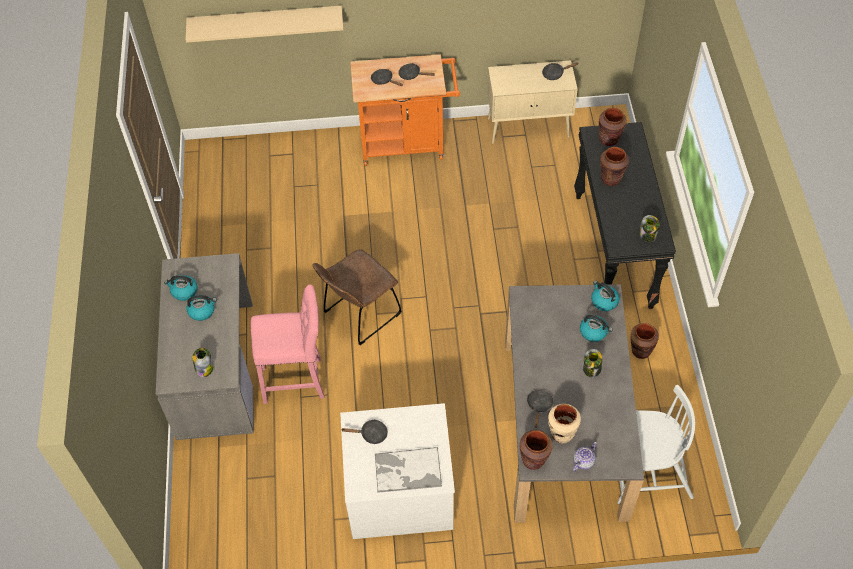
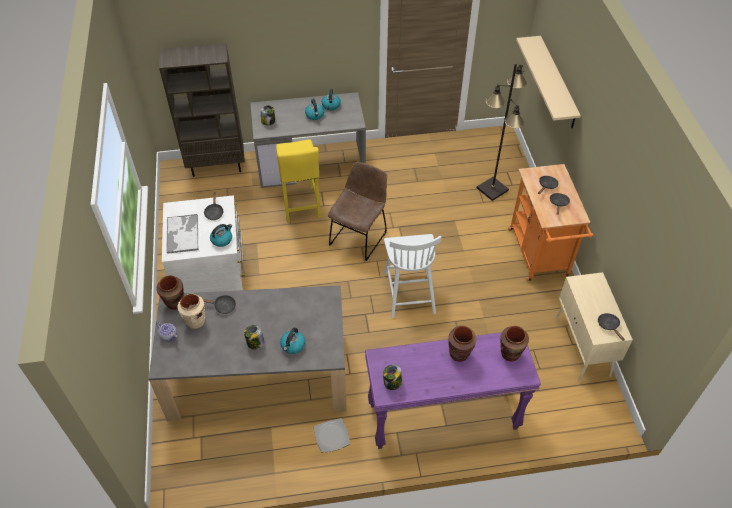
camera: 85 degrees right, 5 degrees down
(196, 495) = (217, 166): none -> brown bookcase
(297, 173) = (493, 189): none -> black floor lamp
(297, 381) = (301, 206): pink stool -> yellow stool
(359, 315) = (359, 236): brown chair -> brown chair turned 75 degrees clockwise
(604, 301) = (325, 354): kettle -> kettle (222, 239)
(614, 251) = (442, 417): black console table -> purple console table
(640, 351) = (331, 436): brown vase -> plate
(648, 474) = (208, 437): white chair -> white chair (409, 291)

